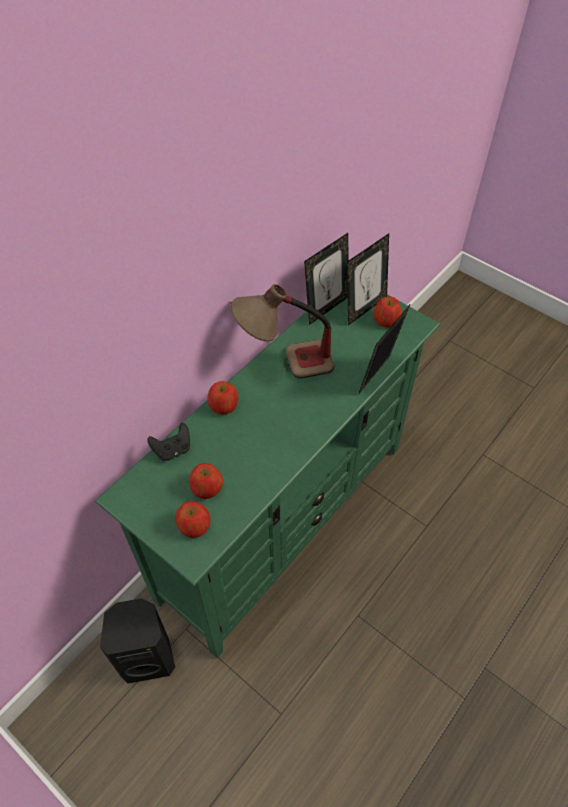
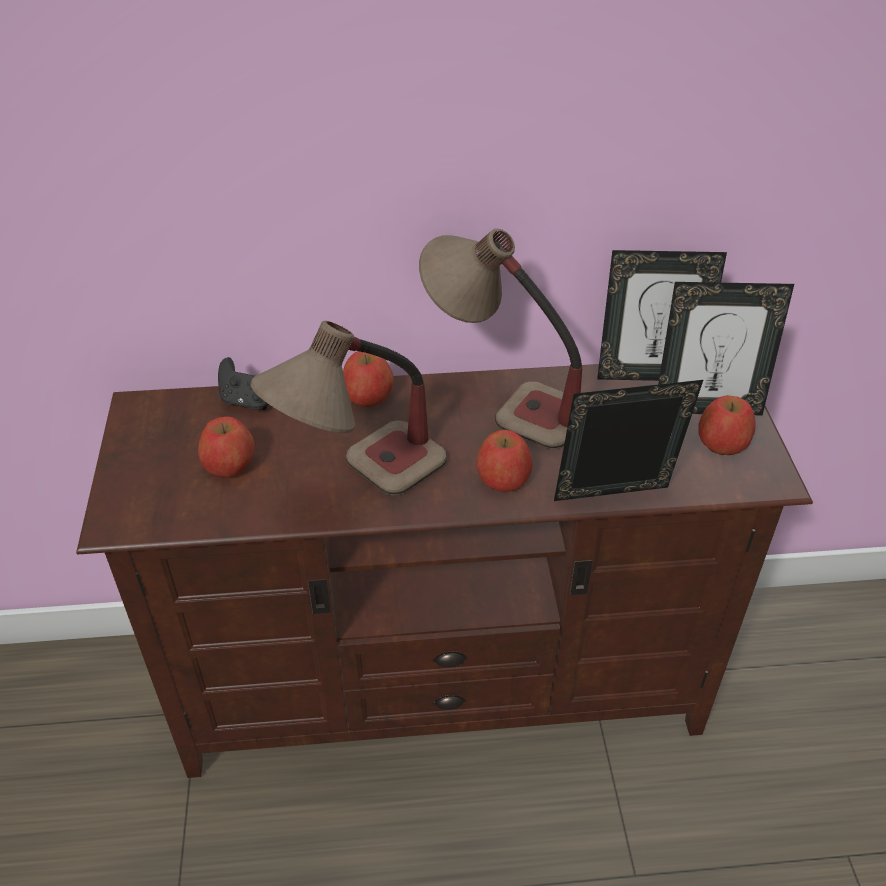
camera: 45 degrees right, 10 degrees down
(148, 657) = (126, 705): black speaker -> none
(194, 525) = (162, 491): apple -> apple (503, 477)
(276, 450) = (360, 486): none -> table lamp
(283, 518) = (443, 688): green tv stand -> brown tv stand

